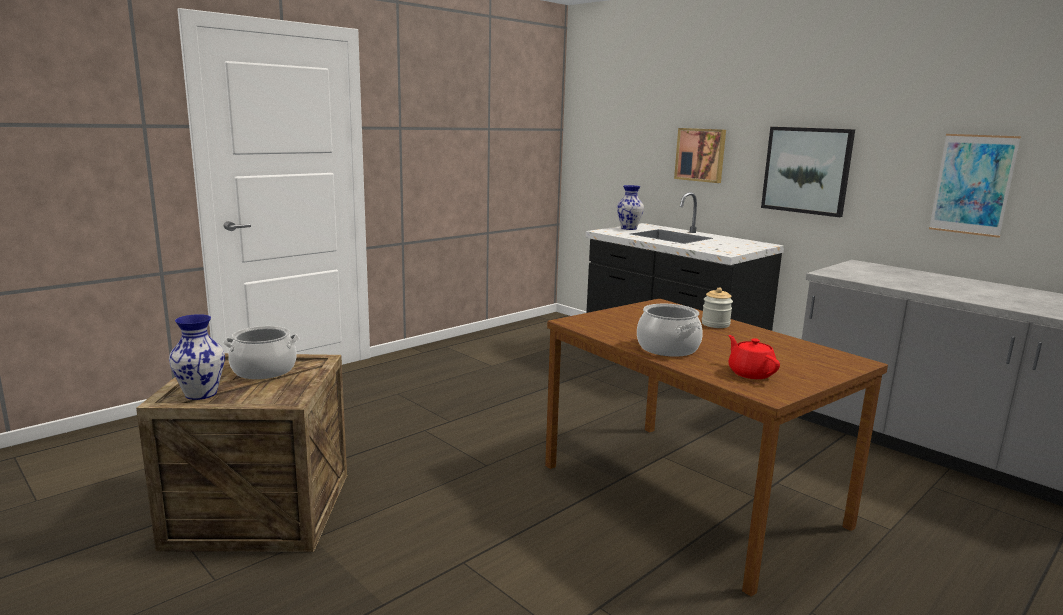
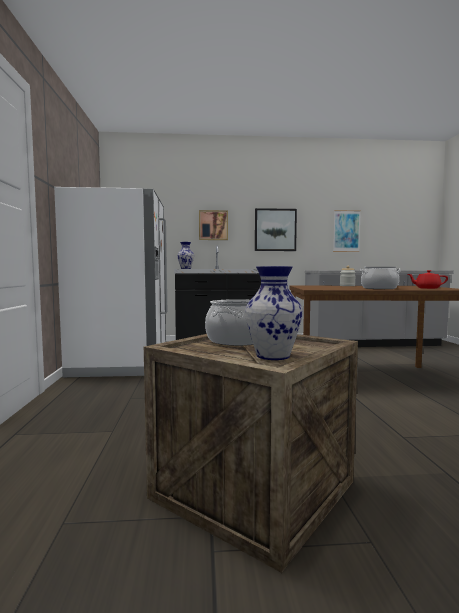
camera: 50 degrees left, 10 degrees down
(491, 349) = (121, 364): none -> white fridge

